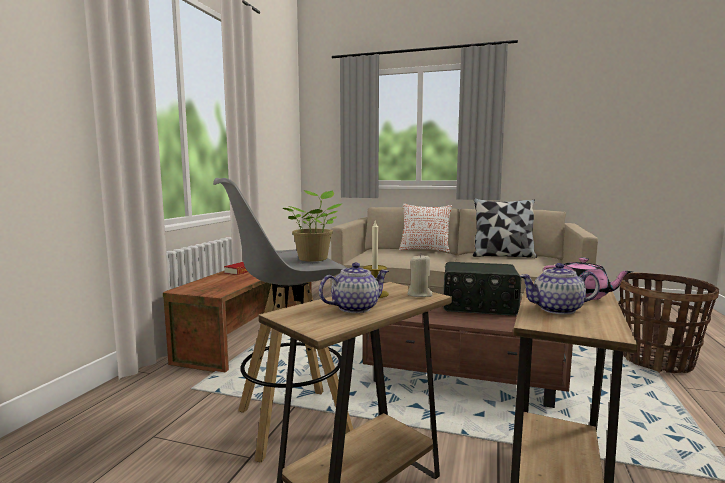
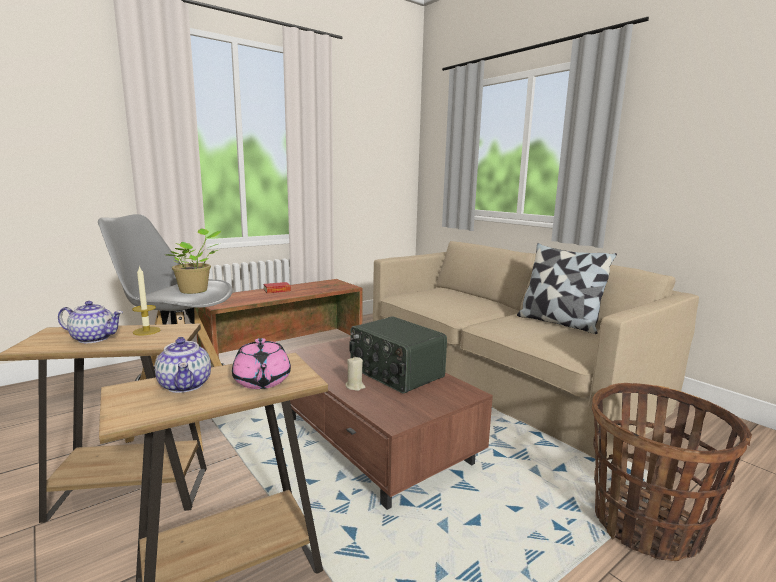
camera: 35 degrees right, 5 degrees up
(420, 294) = (166, 340): beige candle -> beige candle (355, 386)
(425, 250) = (484, 299): white pillow -> none
(557, 309) = (186, 385): teapot -> teapot turned 150 degrees counterclockwise

